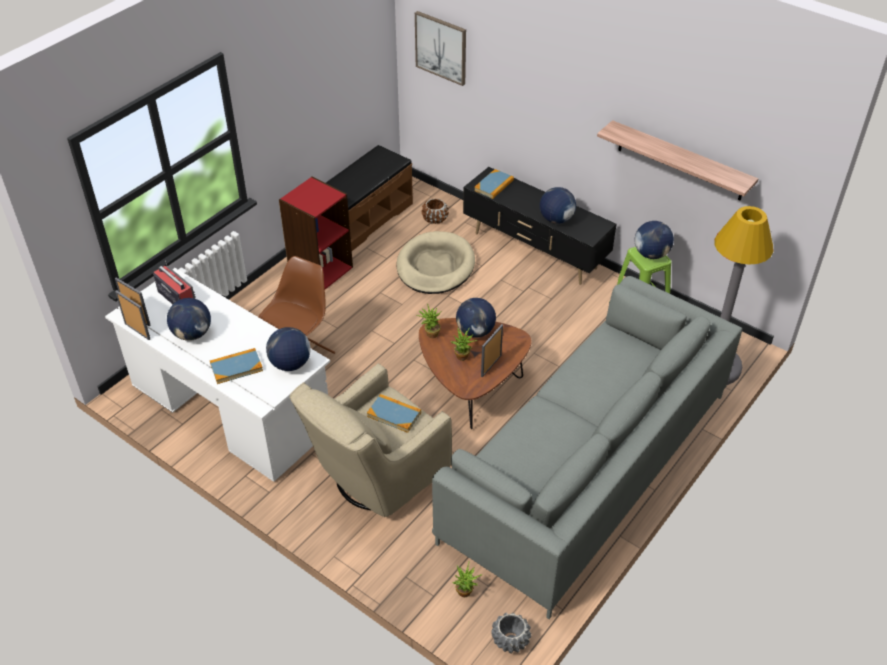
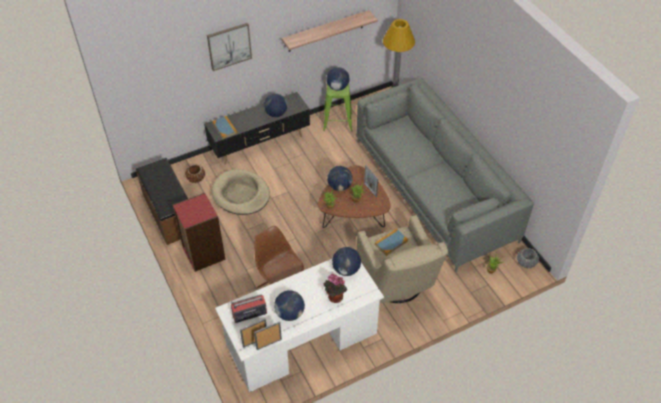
camera: 65 degrees left, 5 degrees up
(236, 367) = (334, 297): book -> potted plant
(441, 47) = (149, 77): picture -> picture (229, 46)

